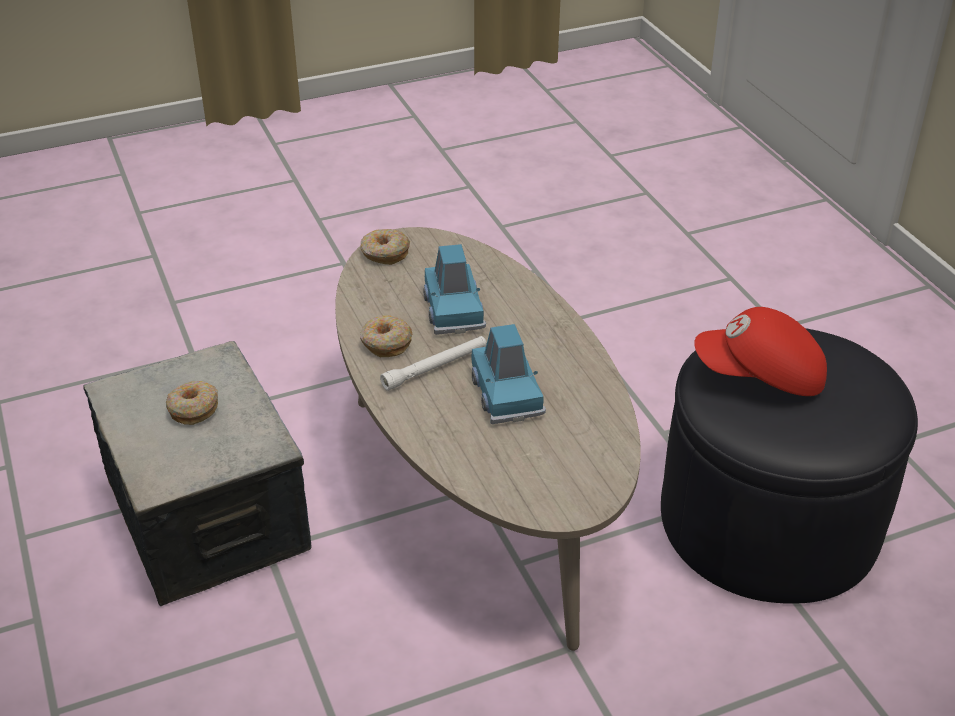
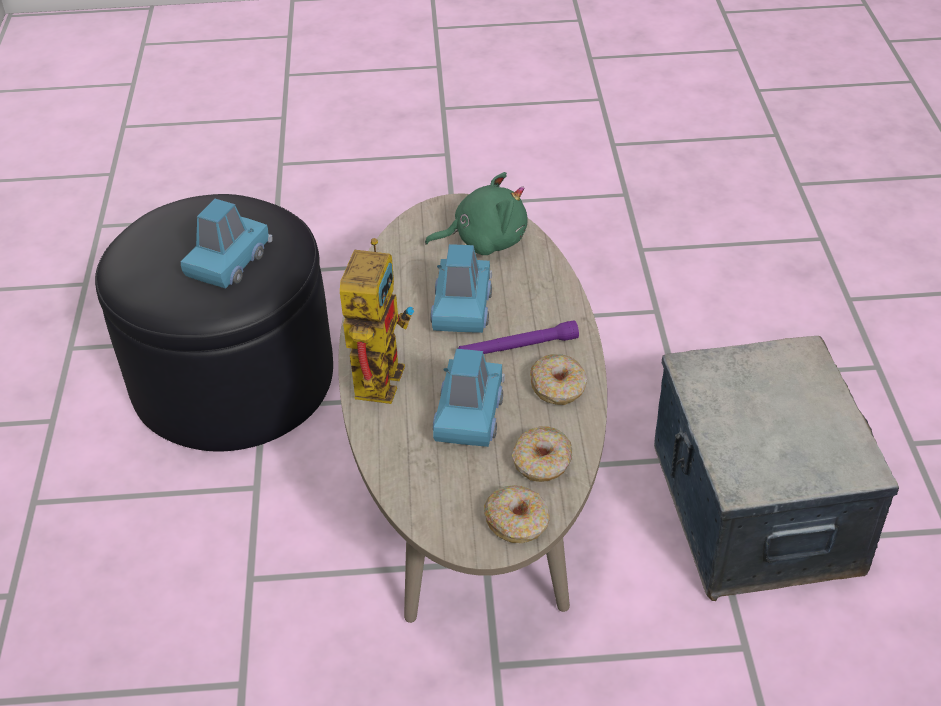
camera: 160 degrees left, 5 degrees up
(193, 409) = (770, 424): donut -> donut (542, 462)
(435, 368) = (518, 347): white flashlight -> purple flashlight
(520, 470) = (484, 240): none -> green plush toy
(549, 324) = (377, 371): none -> toy robot
(760, 377) = (229, 262): red cap -> blue toy car

